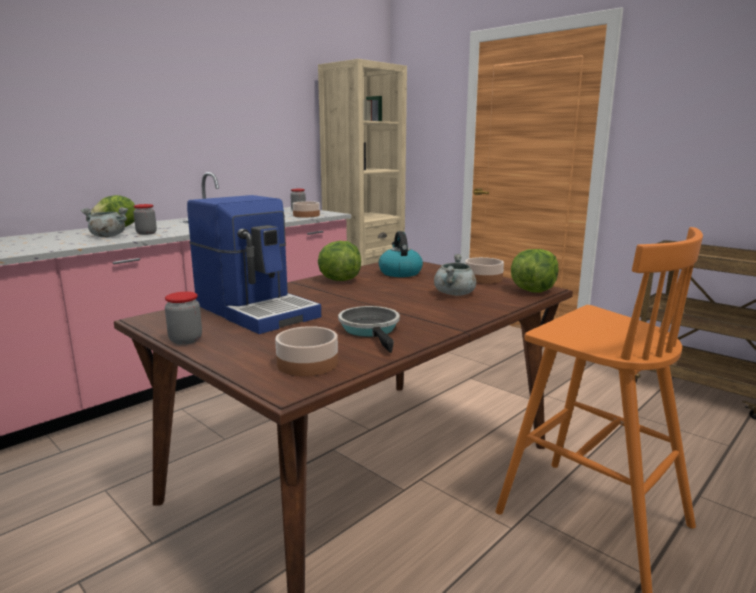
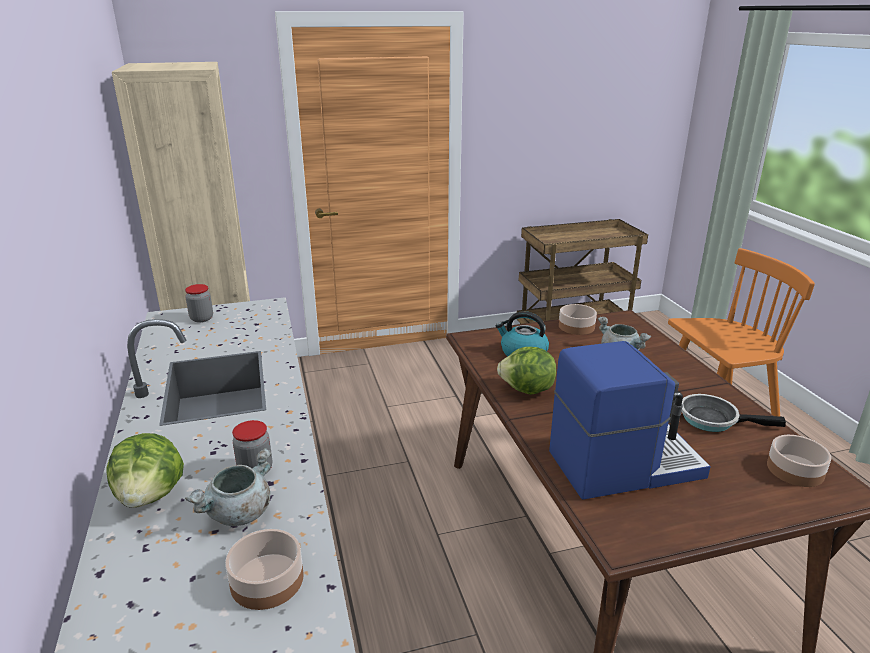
camera: 60 degrees left, 10 degrees up
(185, 340) = (714, 526): jar -> none
(306, 215) = (258, 323): bowl -> bowl (267, 579)
(532, 290) = (628, 322): lettuce -> none

